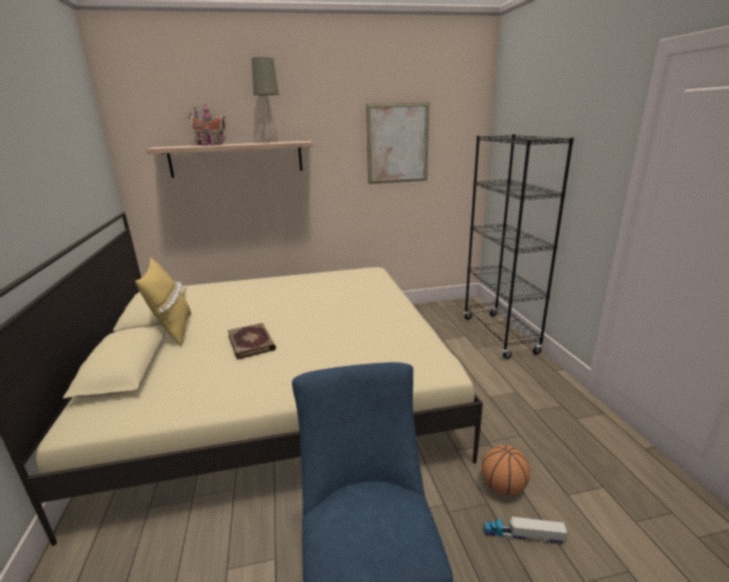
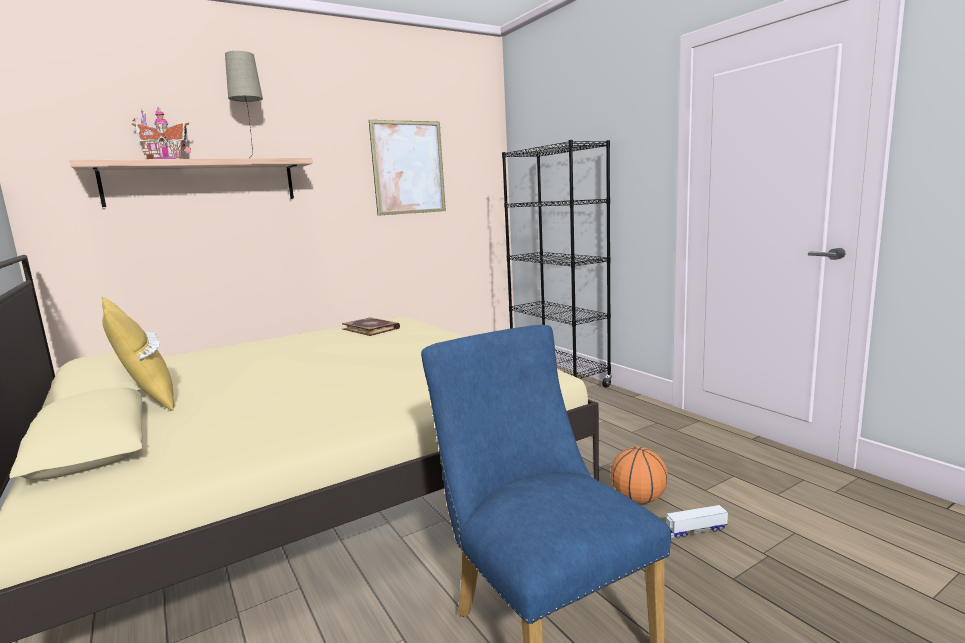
camera: 20 degrees left, 10 degrees down
(252, 342) = (284, 390): book -> book (371, 328)

